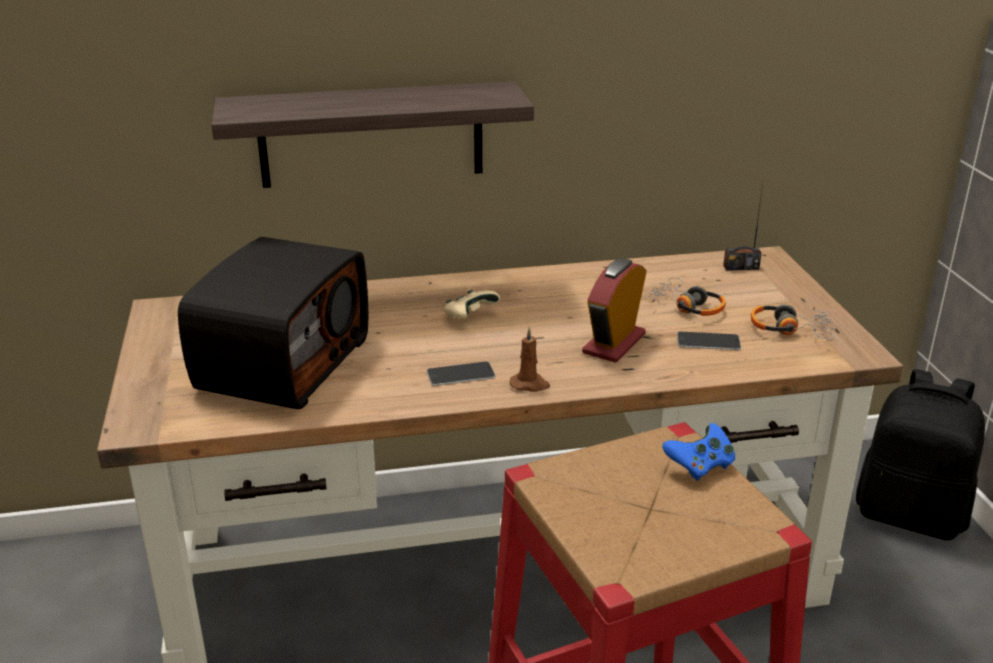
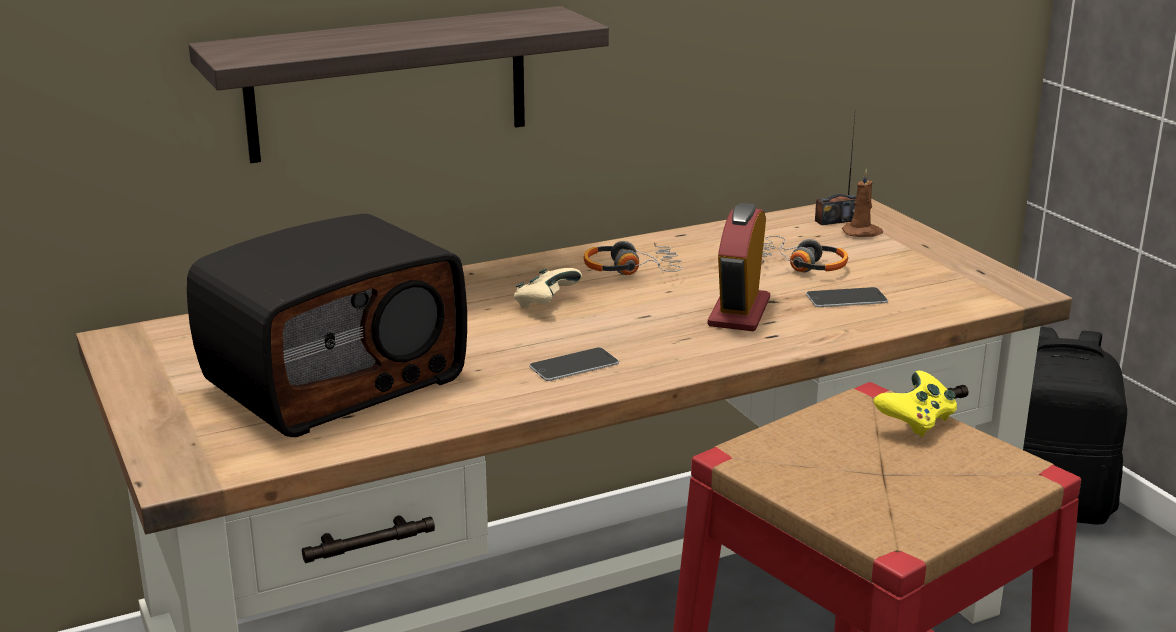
camera: 15 degrees left, 5 degrees down
(282, 363) = (334, 380): radio -> radio turned 45 degrees clockwise
(530, 384) = (666, 365): brown candle -> brown candle (862, 232)
(700, 466) = (916, 422): blue game controller -> yellow game controller
(790, 329) = (930, 276): headphones -> headphones (631, 269)

